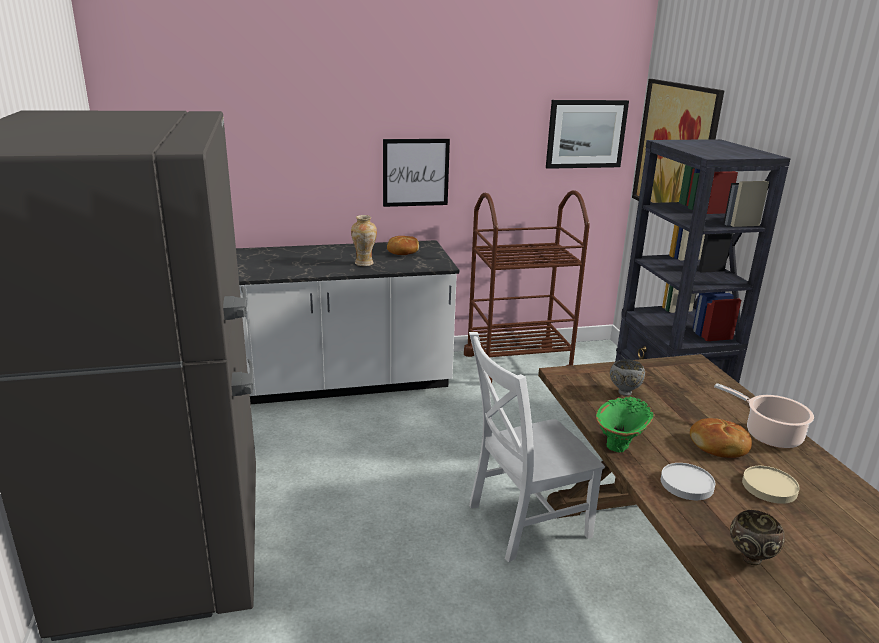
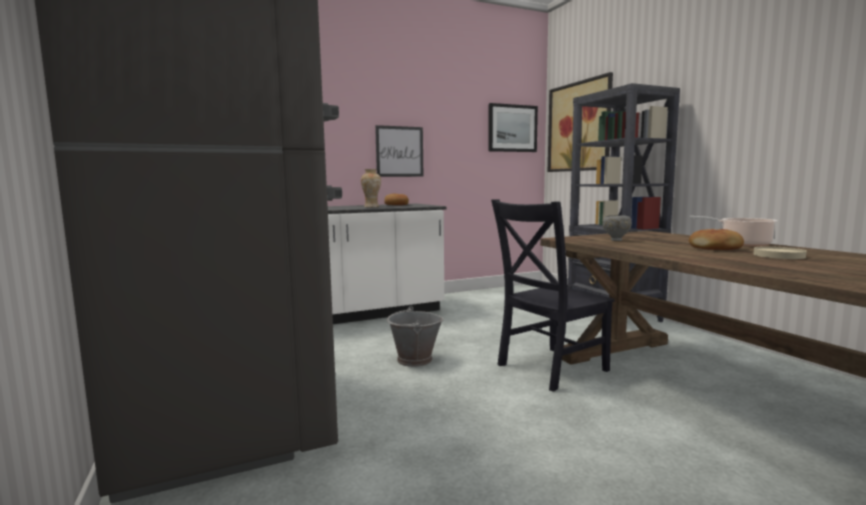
camera: 10 degrees left, 15 degrees down
(380, 481) = (414, 360): none -> grey bucket
(517, 365) = (485, 296): brown cart -> none
(523, 522) = (548, 368): white chair -> black chair
(621, 443) = (644, 251): green vase -> none
(686, 484) = (718, 258): white plate -> none
(749, 557) = (819, 273): brown bowl -> none

